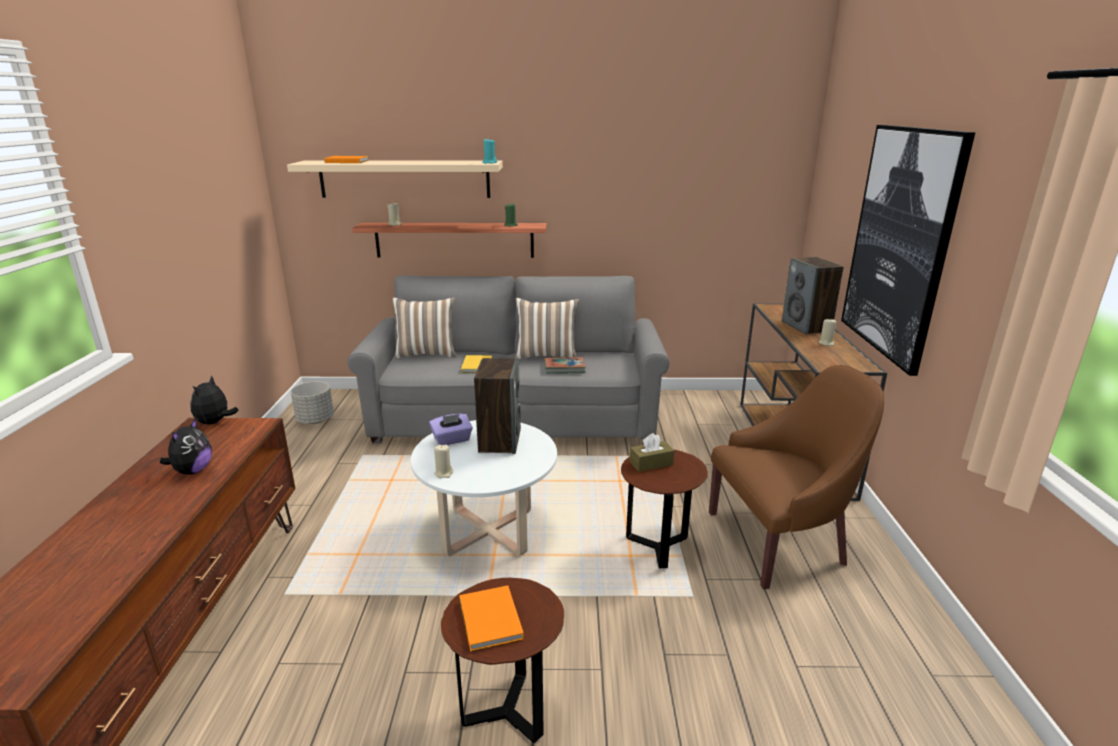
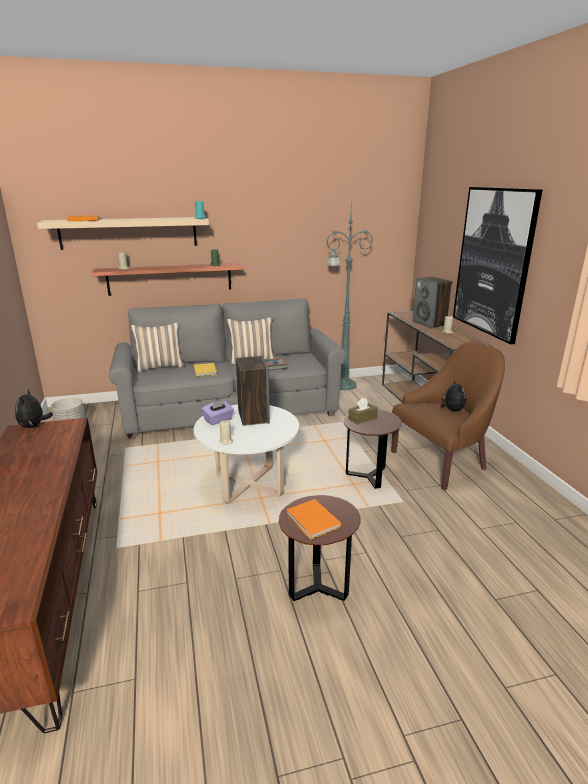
camera: 15 degrees left, 0 degrees up
(192, 471) = (42, 459): plush toy -> plush toy (452, 410)
(681, 400) = (342, 385): none -> green floor lamp

